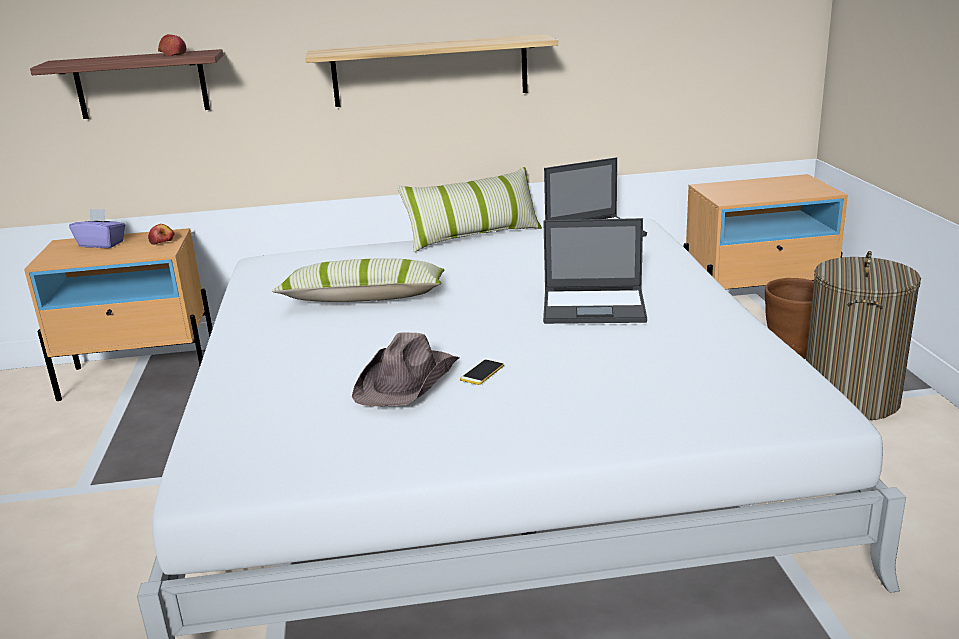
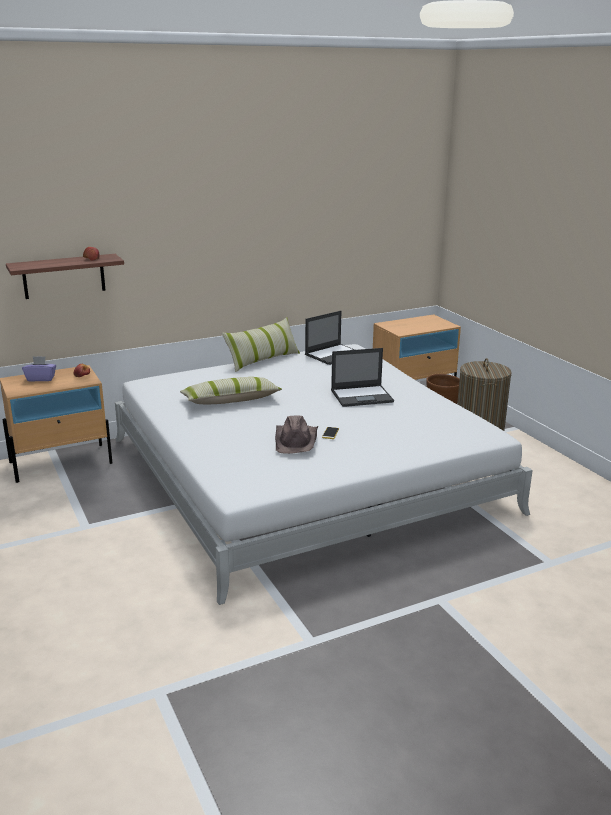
camera: 20 degrees left, 0 degrees up
(430, 71) = (235, 263): shelf -> none

